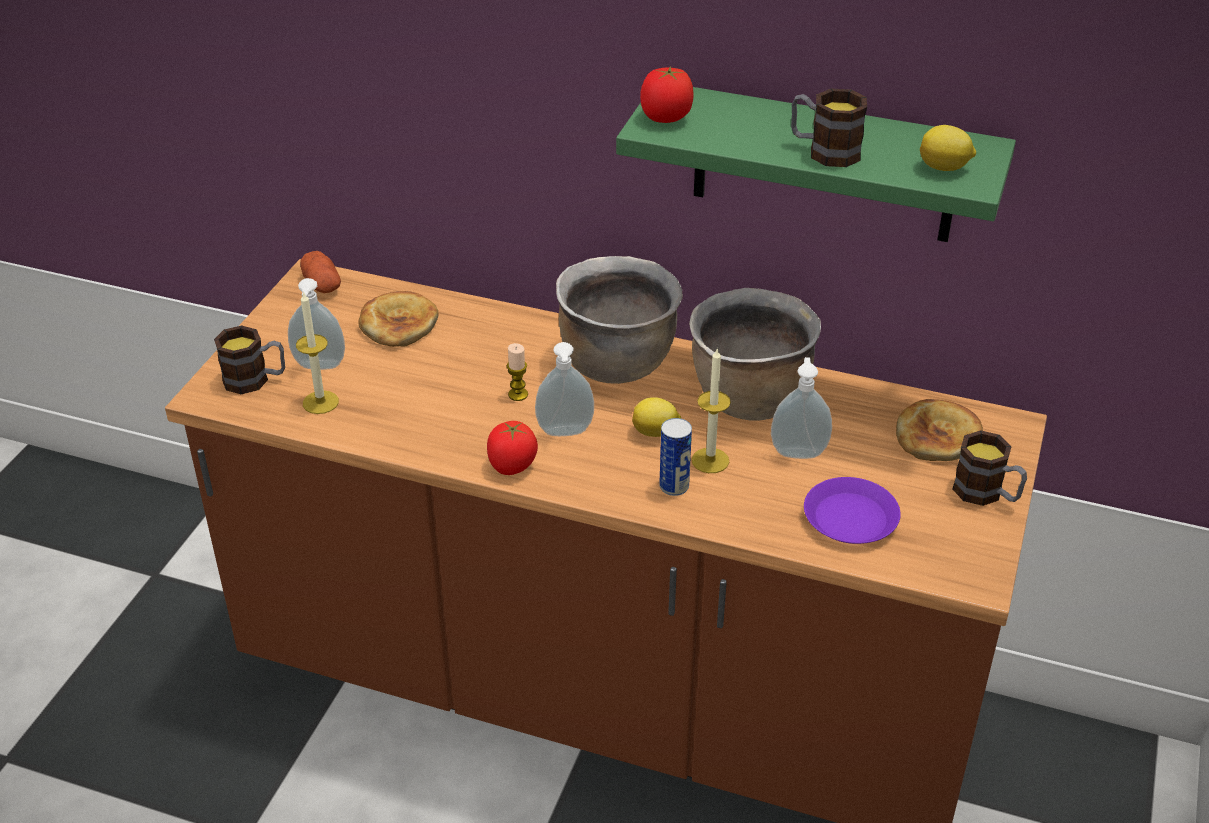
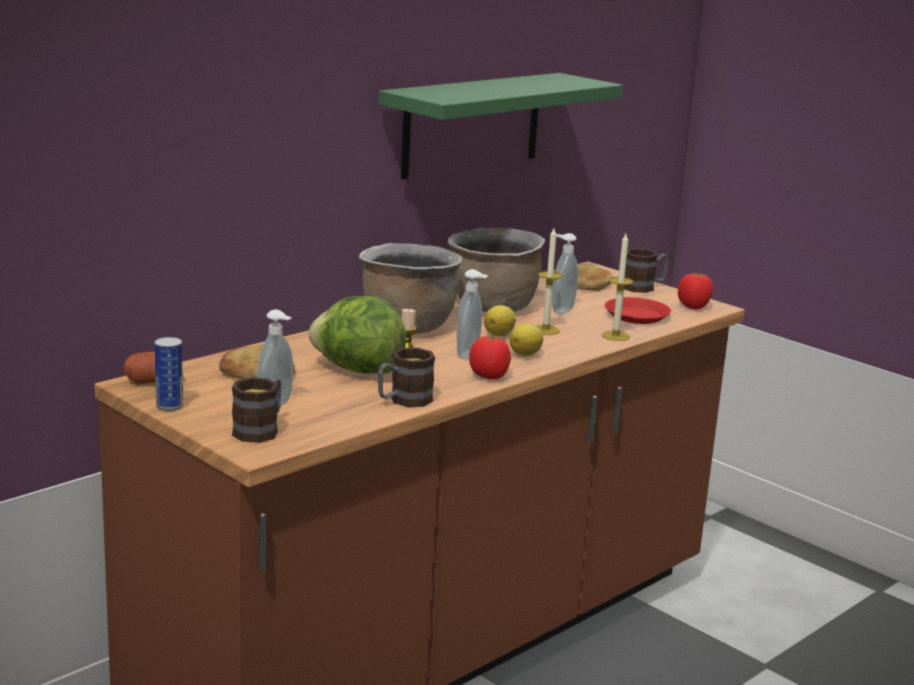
camera: 65 degrees left, 20 degrees down
(320, 402) = (328, 414): candle -> candle (615, 336)
(452, 378) = (358, 370): none -> lettuce
(666, 118) = (436, 96): tomato -> tomato (693, 307)
(674, 486) = (562, 343): can -> can (169, 406)
(824, 151) = (525, 88): mug -> mug (403, 401)
(851, 518) = (637, 316): purple plate -> red plate
(944, 168) = (575, 82): lemon -> lemon (526, 354)

